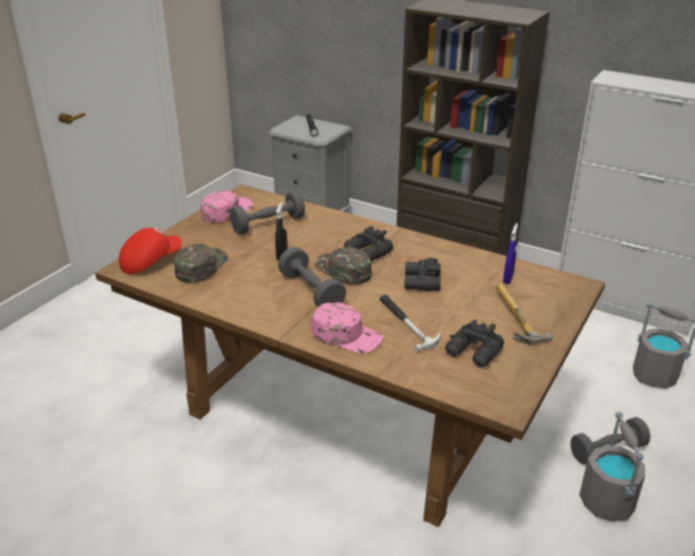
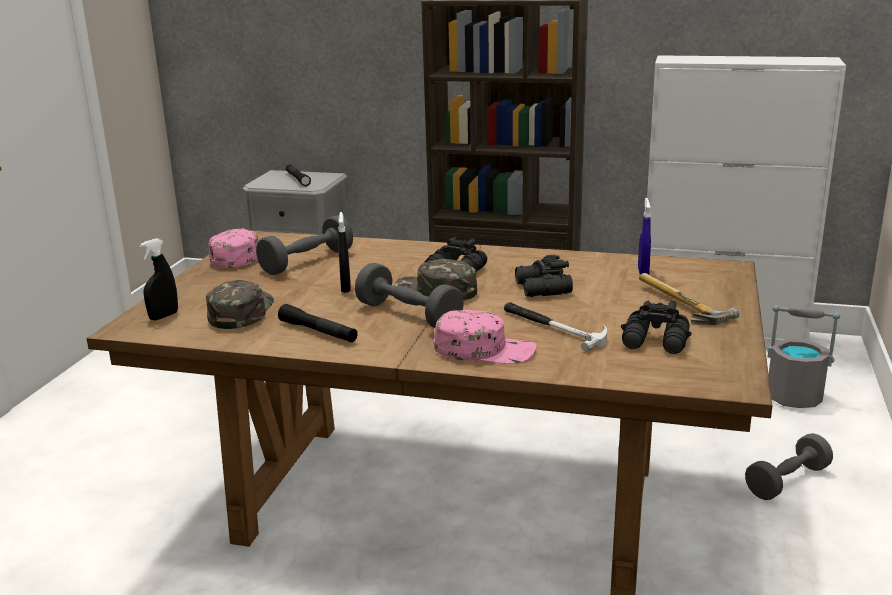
camera: 15 degrees left, 10 degrees down
(150, 261) = (163, 316): red cap -> black spray bottle
(242, 295) = (318, 332): none -> black flashlight
(607, 502) = (819, 535): grey bucket -> none

